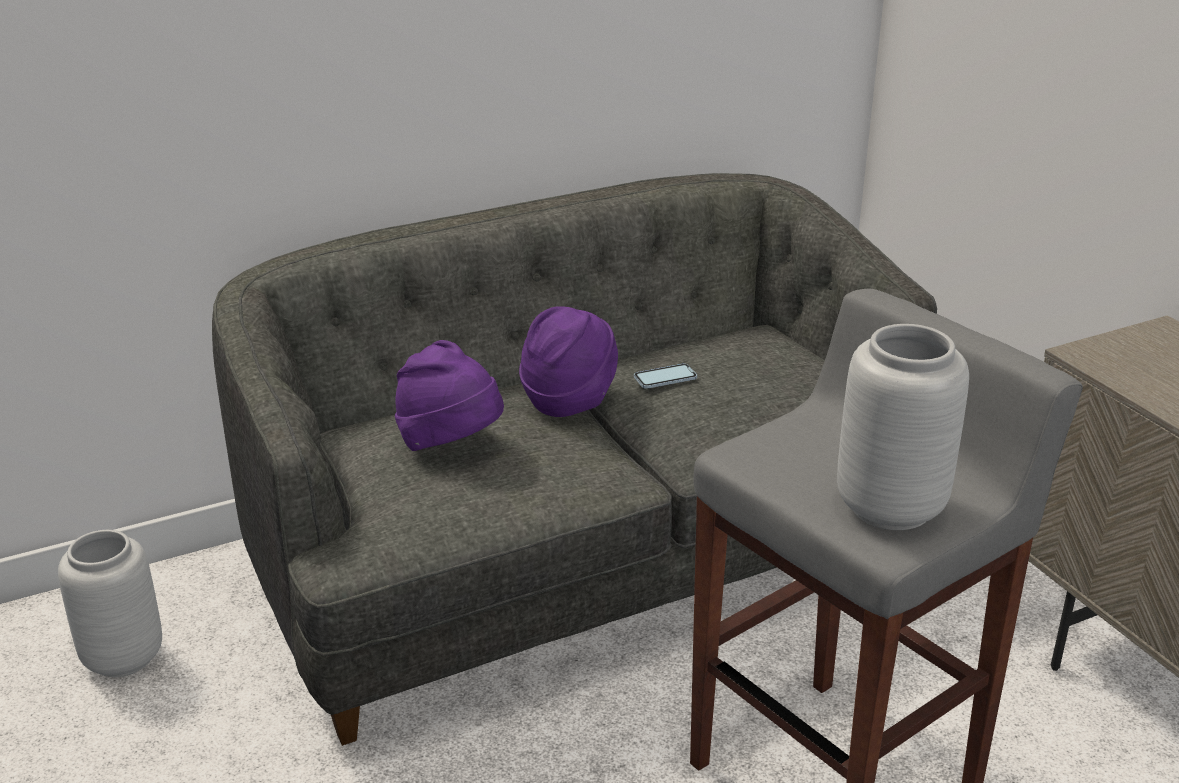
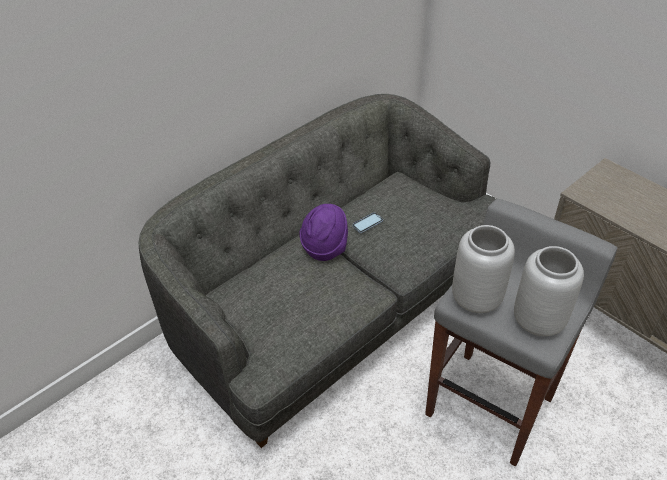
camera: 15 degrees left, 15 degrees up
(124, 658) = (129, 425): grey vase -> grey vase (477, 299)
(451, 444) = (280, 292): purple hat -> none

